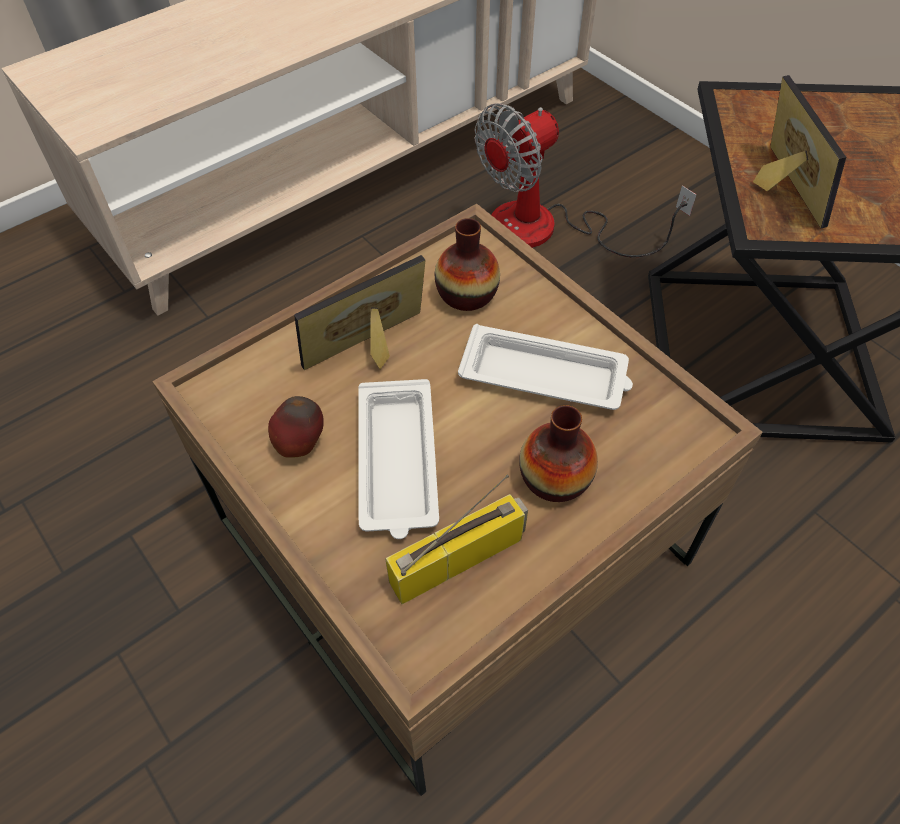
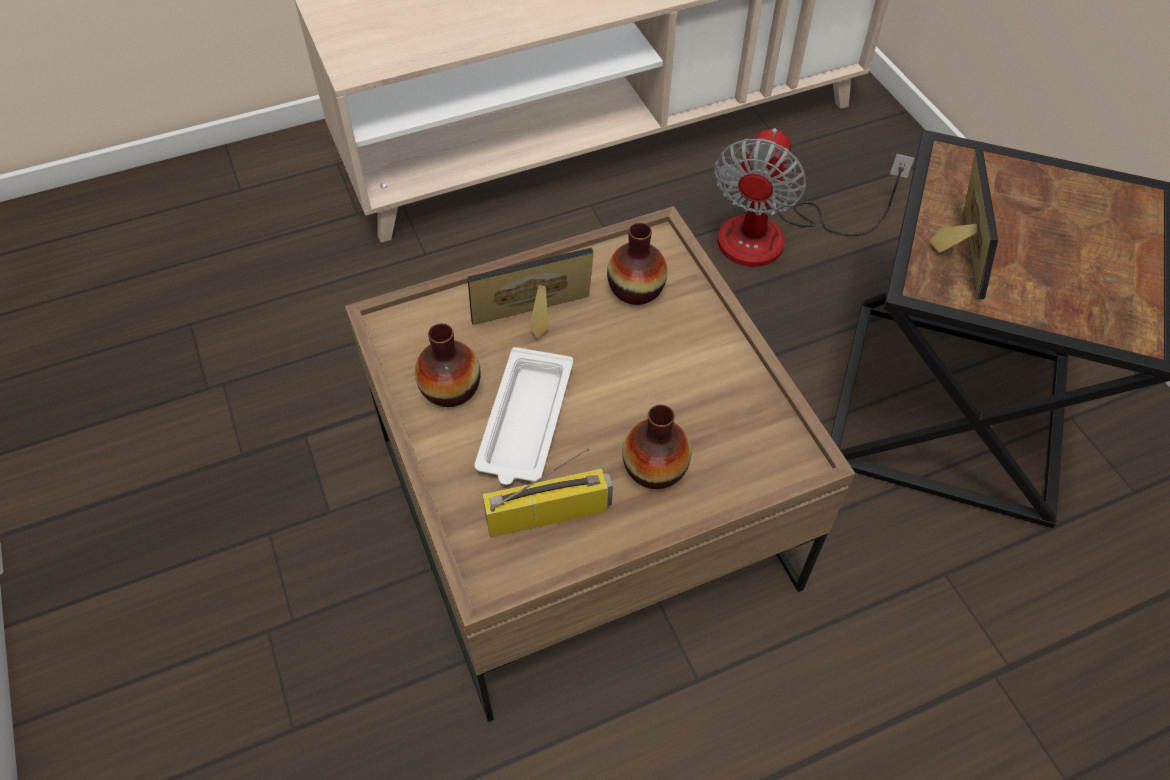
camera: 15 degrees right, 0 degrees up
(301, 445) = (450, 388): apple -> vase
(546, 376) = (680, 378): white tray -> none
(547, 230) = (775, 237): fan -> fan turned 45 degrees counterclockwise

